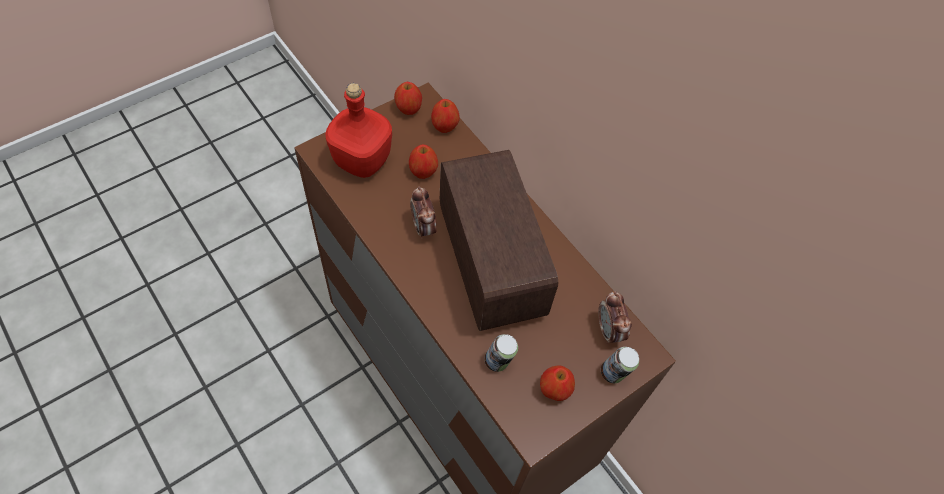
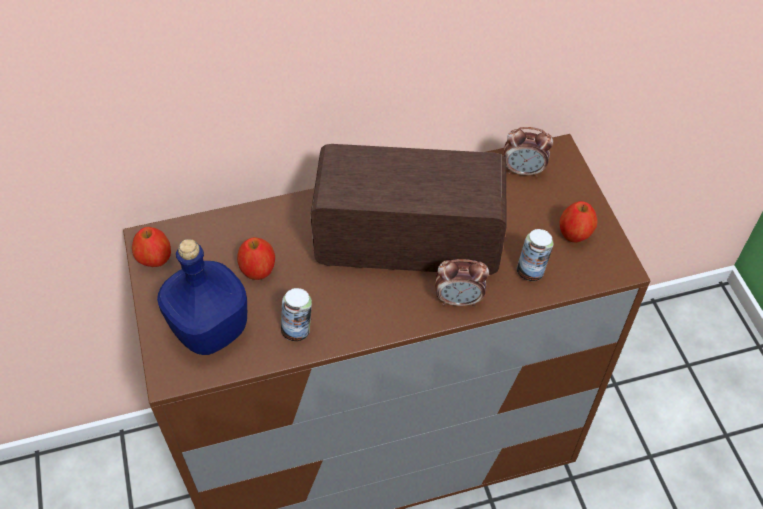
camera: 65 degrees left, 5 degrees down
(361, 160) = (210, 330): red bottle -> blue bottle
(423, 227) = (338, 292): alarm clock -> alarm clock (459, 300)
(444, 126) = (202, 231): apple -> none
(614, 374) = (571, 182): can -> can (298, 330)

